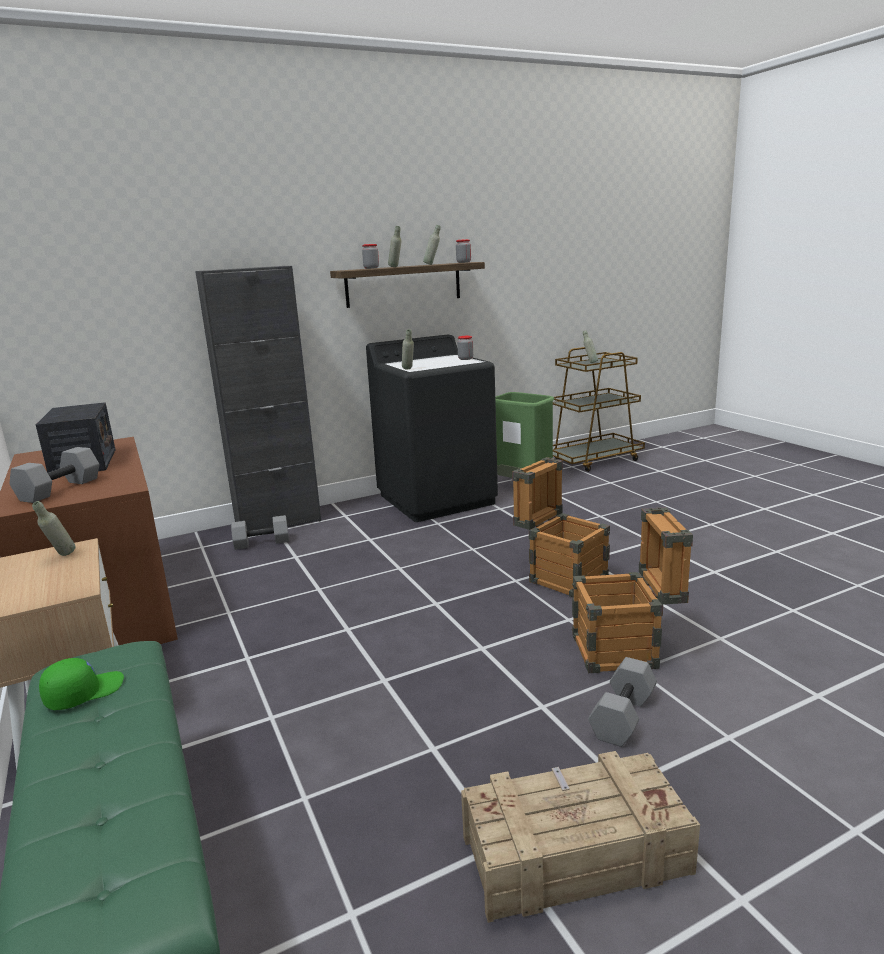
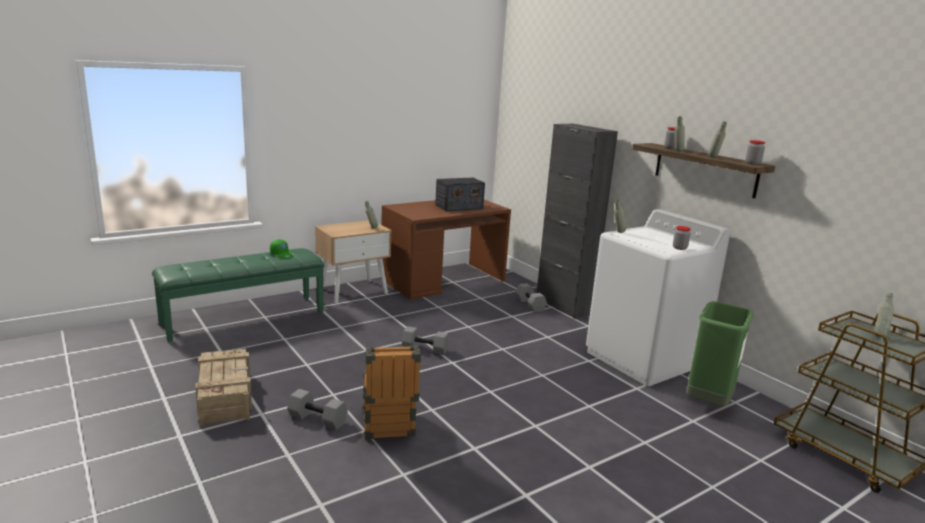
camera: 80 degrees right, 0 degrees up
(59, 489) = (417, 208): grey dumbbell -> grey dumbbell (425, 349)
(437, 499) = (643, 359): black washing machine -> white washing machine
(560, 577) = (499, 410): crate -> none

